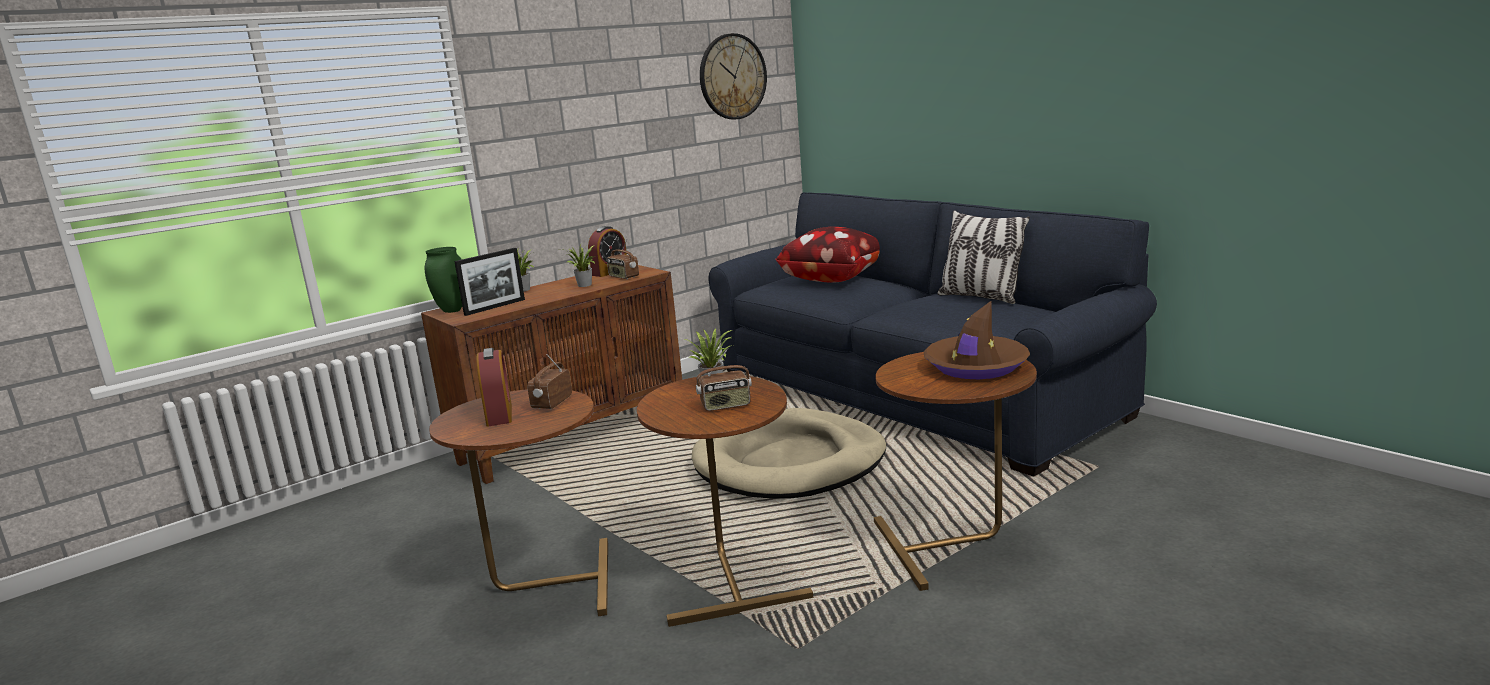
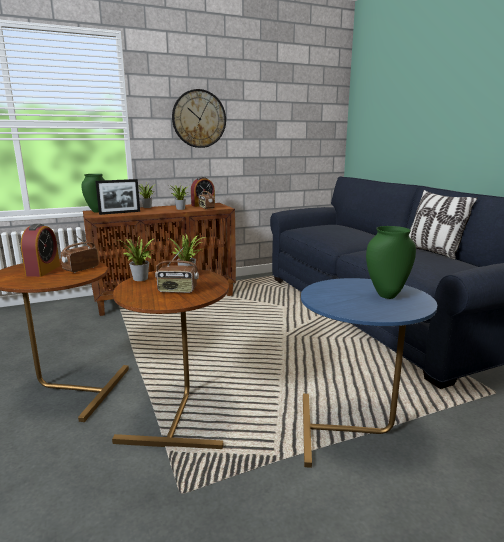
camera: 15 degrees right, 0 degrees up
(657, 401) = (140, 279): none -> potted plant
(732, 77) = (305, 100): wall clock -> wall clock (199, 119)
(790, 462) = (274, 340): beige dog bed -> none
(833, 279) = (342, 229): pillow -> none
(955, 544) = (353, 431): brown side table -> blue side table
(975, 366) = (386, 296): brown hat -> green vase

